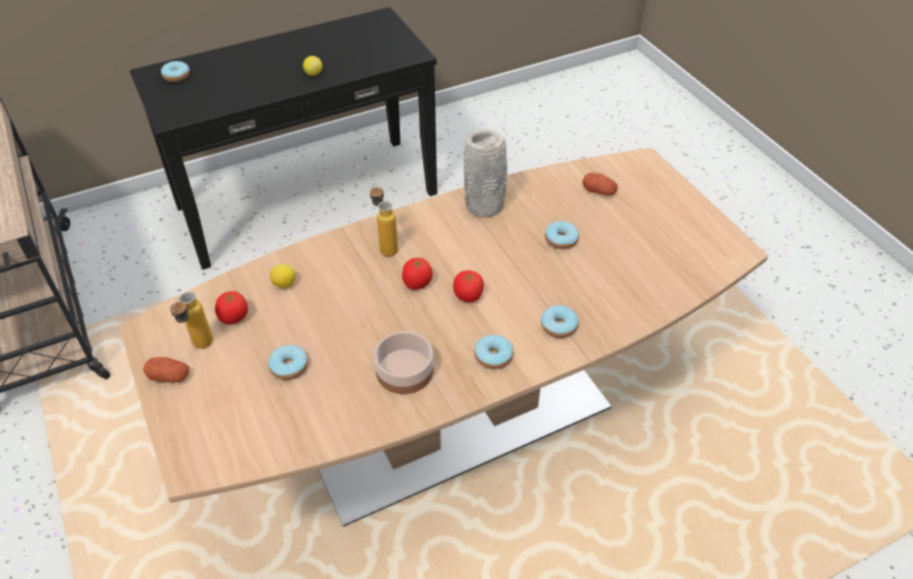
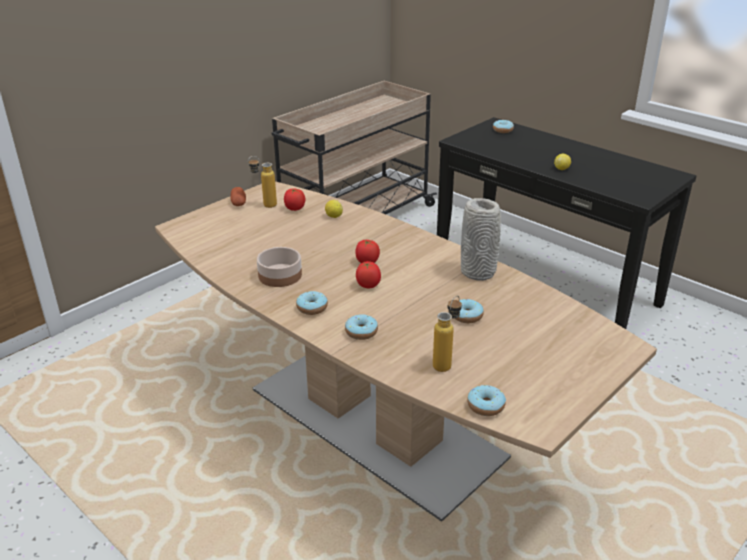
camera: 70 degrees right, 15 degrees down
(289, 367) = (263, 235): donut -> donut (485, 406)
(385, 246) = (397, 242): bottle -> bottle (446, 363)
(599, 191) = (552, 326): potato -> none

